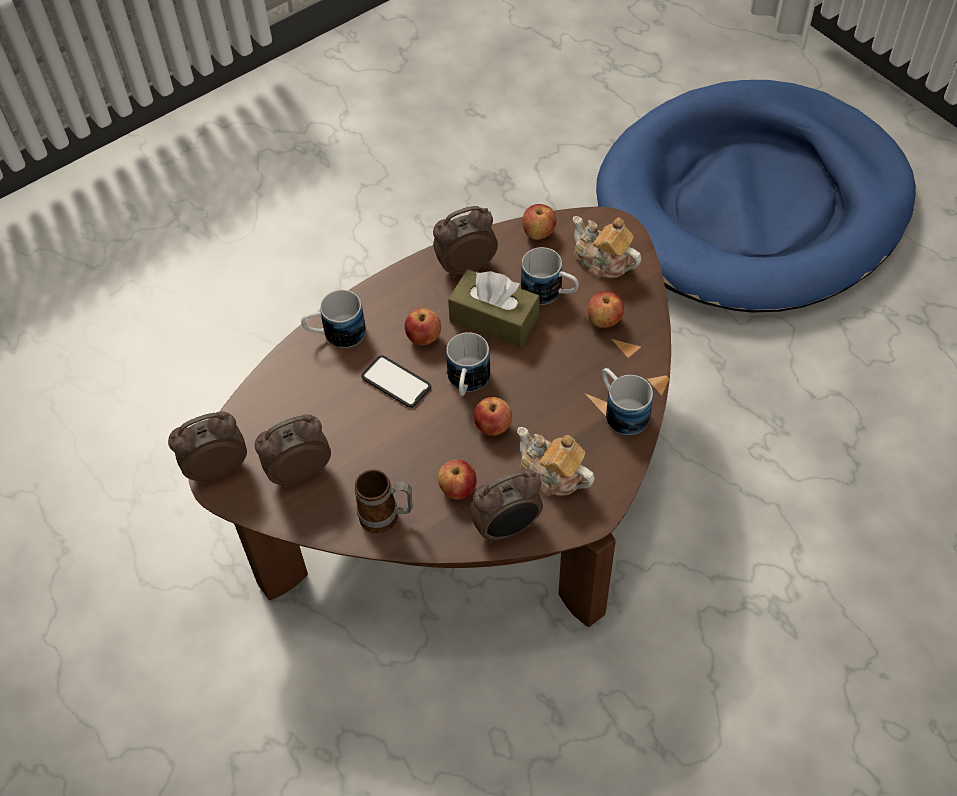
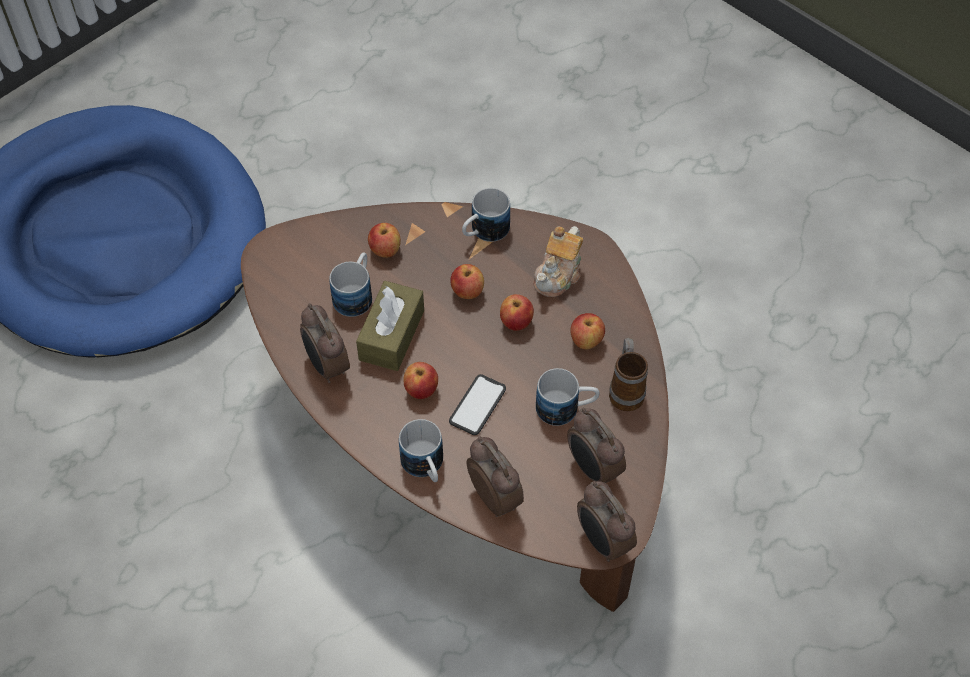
camera: 100 degrees left, 0 degrees up
(467, 383) = (471, 347): mug -> mug (566, 408)
(507, 528) = (617, 301): alarm clock -> alarm clock (495, 497)
(538, 233) = (279, 310): apple -> apple (467, 292)
(602, 261) = (313, 256): teapot -> none

